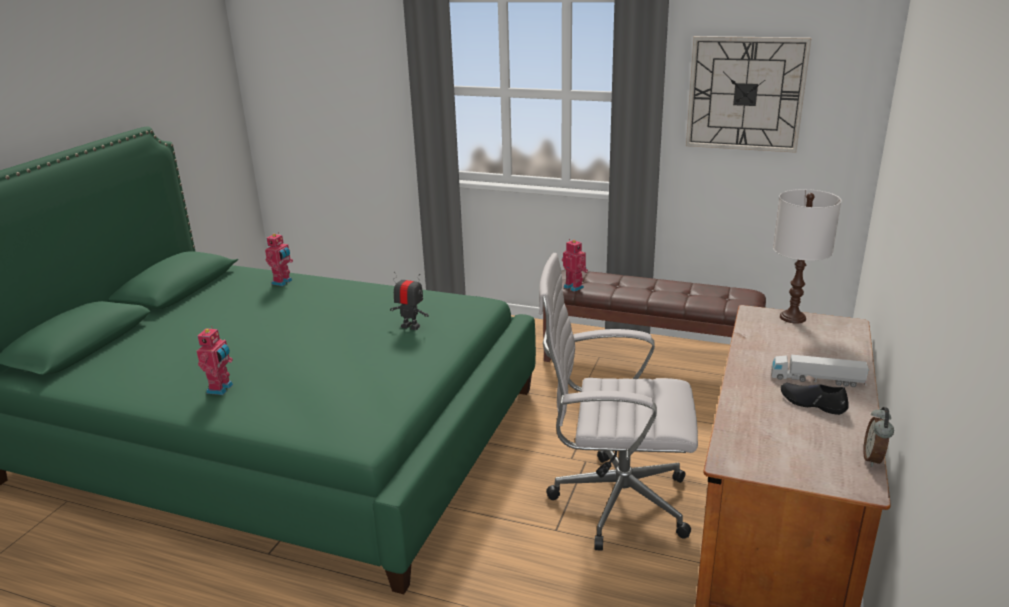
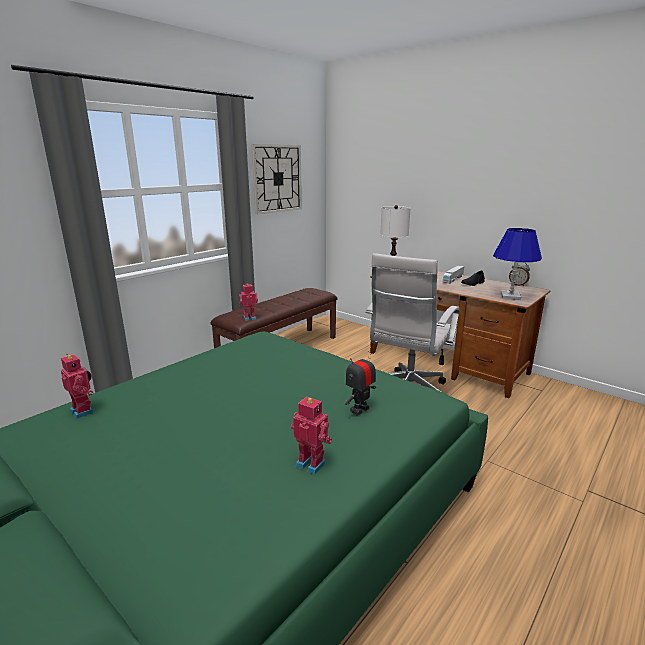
camera: 70 degrees left, 5 degrees down
(410, 326) = (272, 362): toy robot -> toy robot (359, 409)
(760, 450) = (510, 296): none -> blue table lamp

